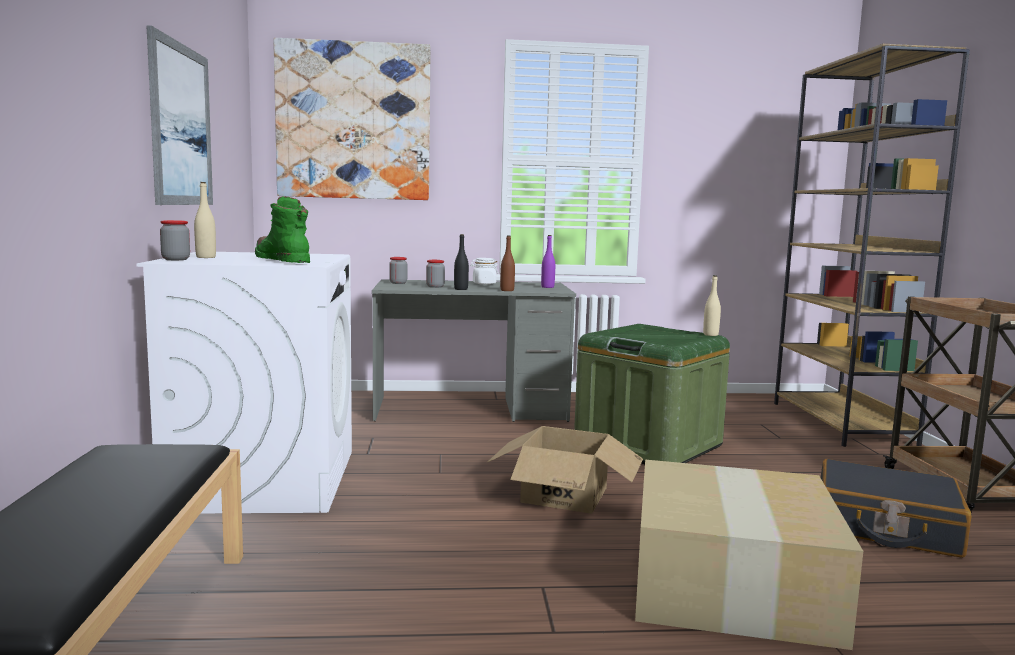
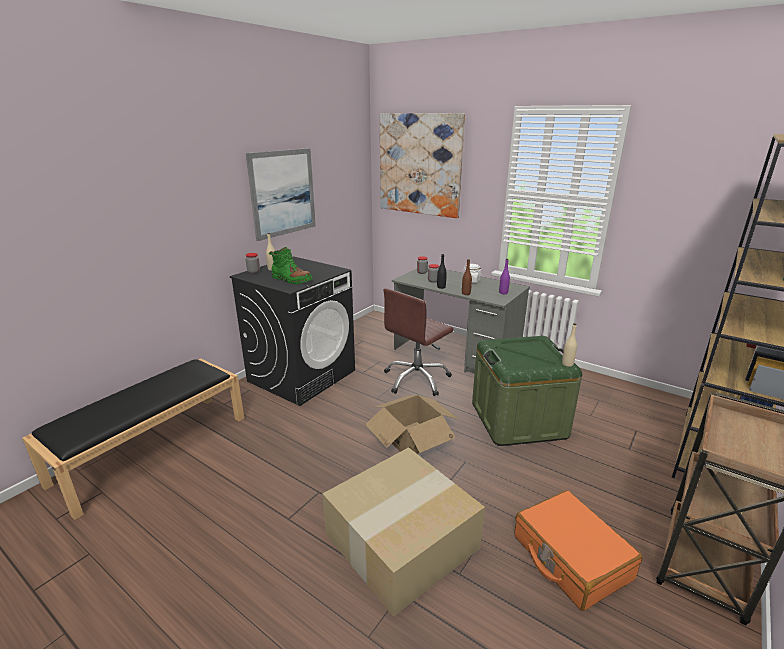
camera: 40 degrees right, 15 degrees up
(264, 480) = (302, 375): white washing machine -> black washing machine
(283, 261) = (291, 280): green boot -> green boot turned 120 degrees clockwise
(463, 441) = (417, 379): none -> brown office chair
(886, 526) = (570, 557): black suitcase -> orange suitcase

